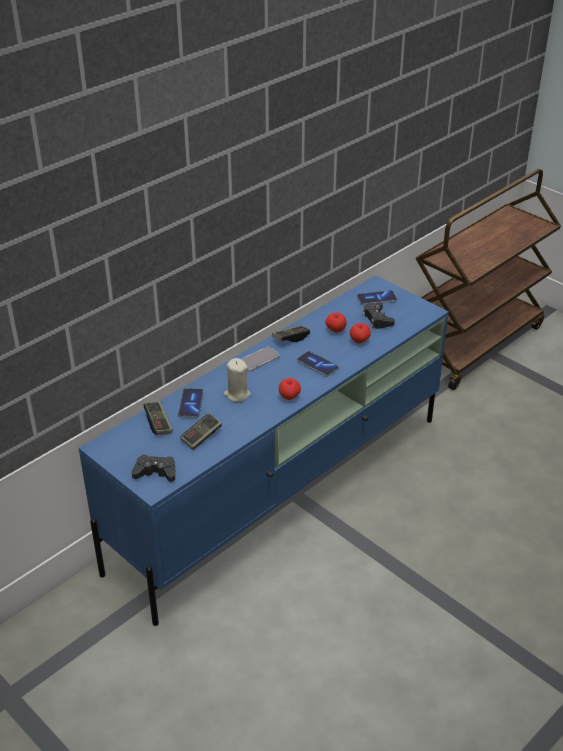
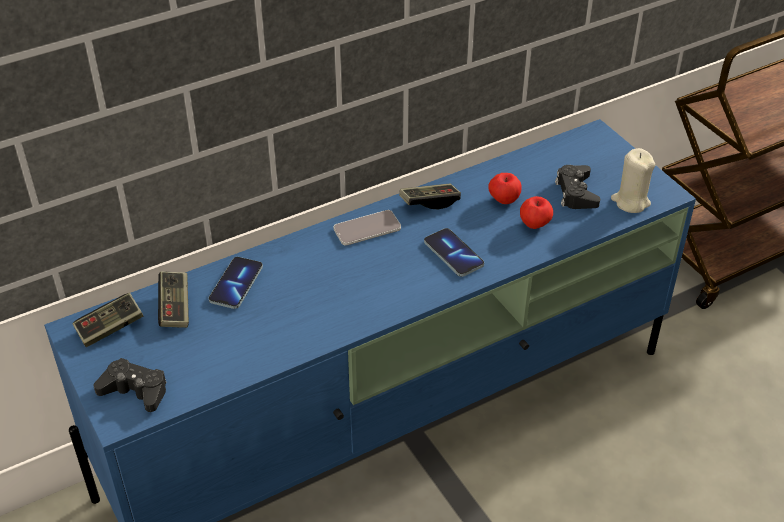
camera: 15 degrees right, 5 degrees up
(201, 437) = (229, 343): game controller -> game controller (110, 328)
(237, 394) = (311, 281): beige candle -> beige candle (630, 201)
(289, 397) = (389, 300): apple -> none
(376, 299) = (587, 159): phone -> none

